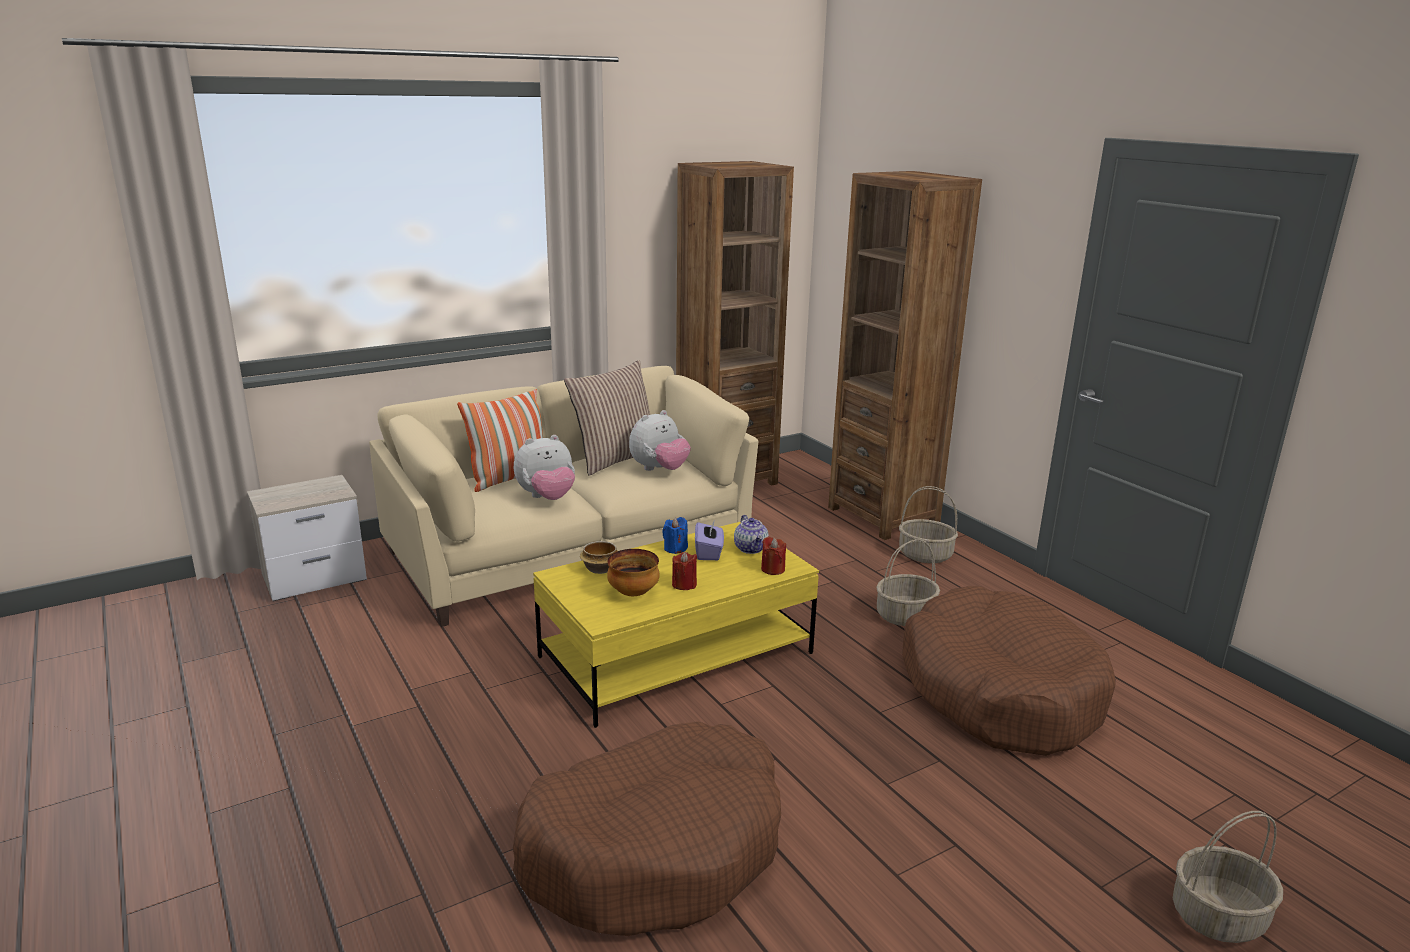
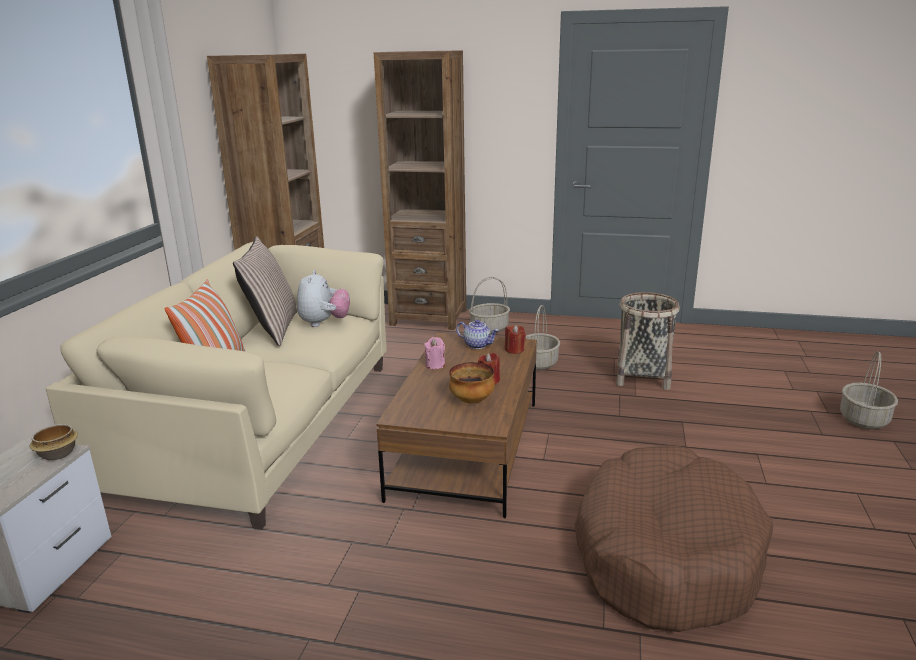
camera: 45 degrees left, 0 degrees up
(547, 498) = (280, 372): plush toy -> none
(599, 569) = (417, 399): bowl -> bowl (57, 454)
(675, 548) = (435, 365): blue candle -> pink candle
(676, 655) = (466, 448): yellow coffee table -> brown coffee table
(709, 552) = (460, 358): purple tissue box -> none
(1000, 691) = (643, 376): brown dog bed -> basket

